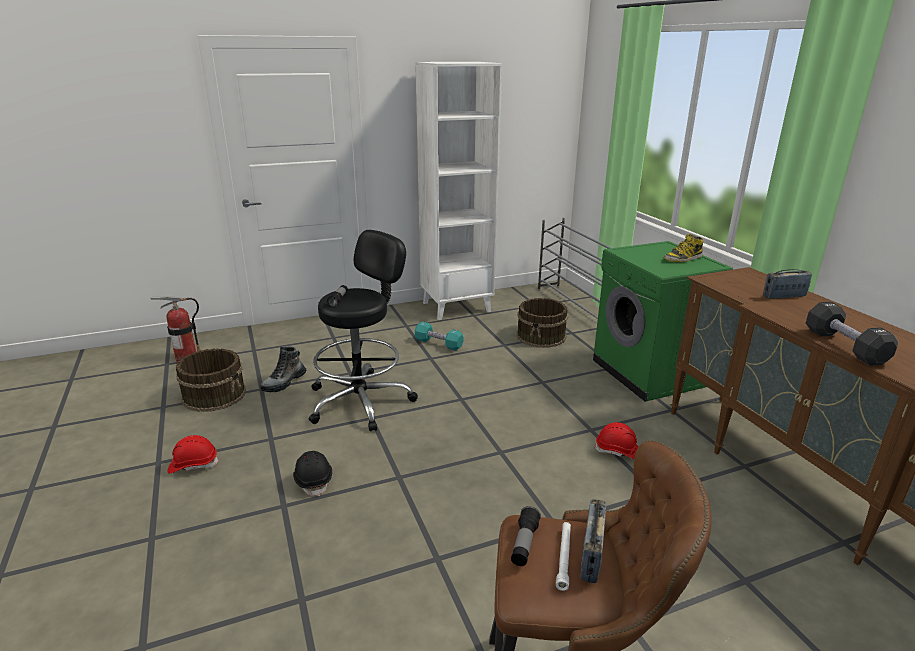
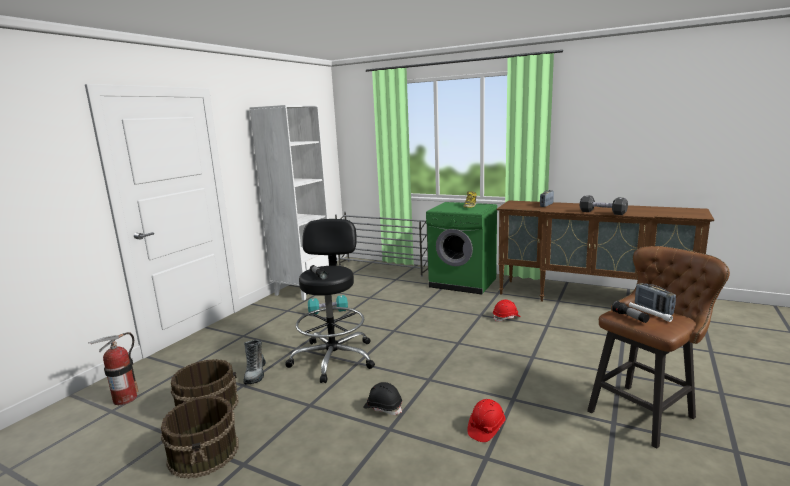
camera: 40 degrees left, 10 degrees down
(193, 465) = (278, 448): red hard hat -> red hard hat (486, 428)
(541, 336) = (382, 286): brown bucket -> brown bucket (204, 452)

